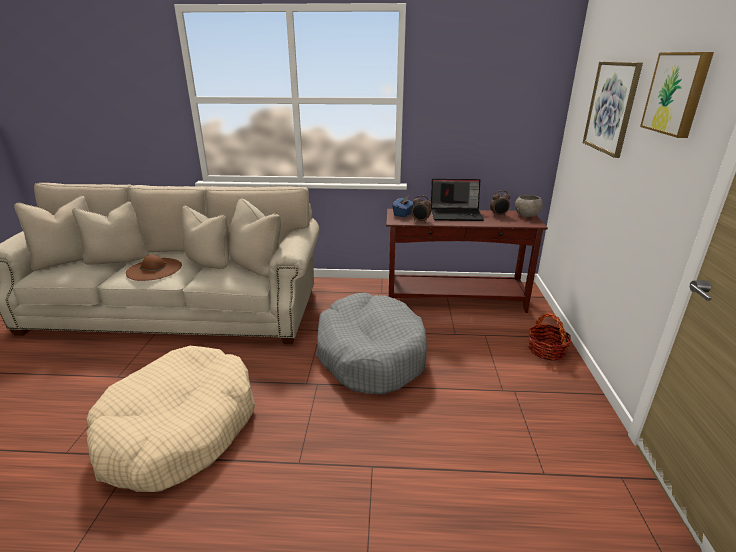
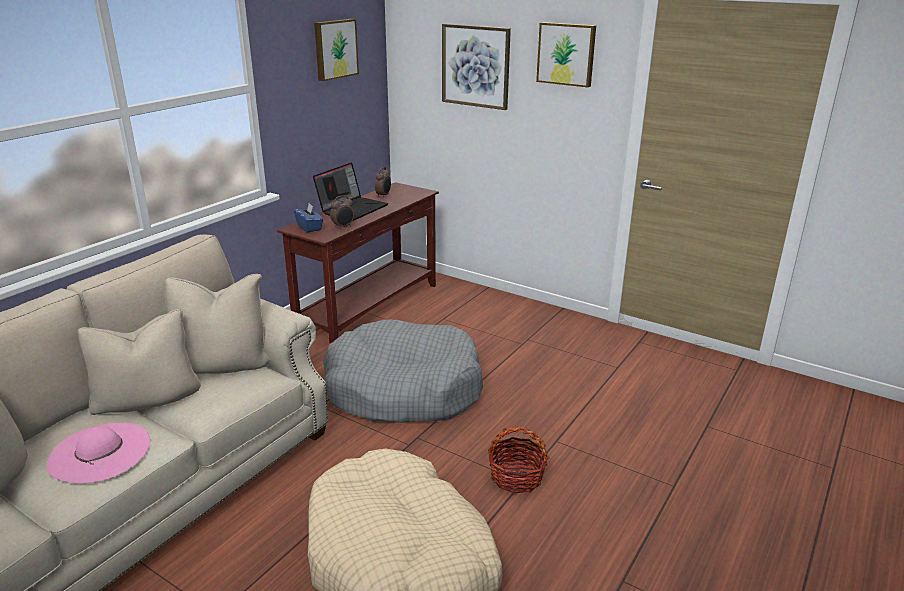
camera: 60 degrees left, 0 degrees up
(154, 269) = (100, 452): brown hat -> pink hat
(498, 81) = (335, 49): none -> picture
(527, 215) = (402, 187): grey bowl -> none
(546, 350) = (494, 303): basket -> basket (516, 477)

